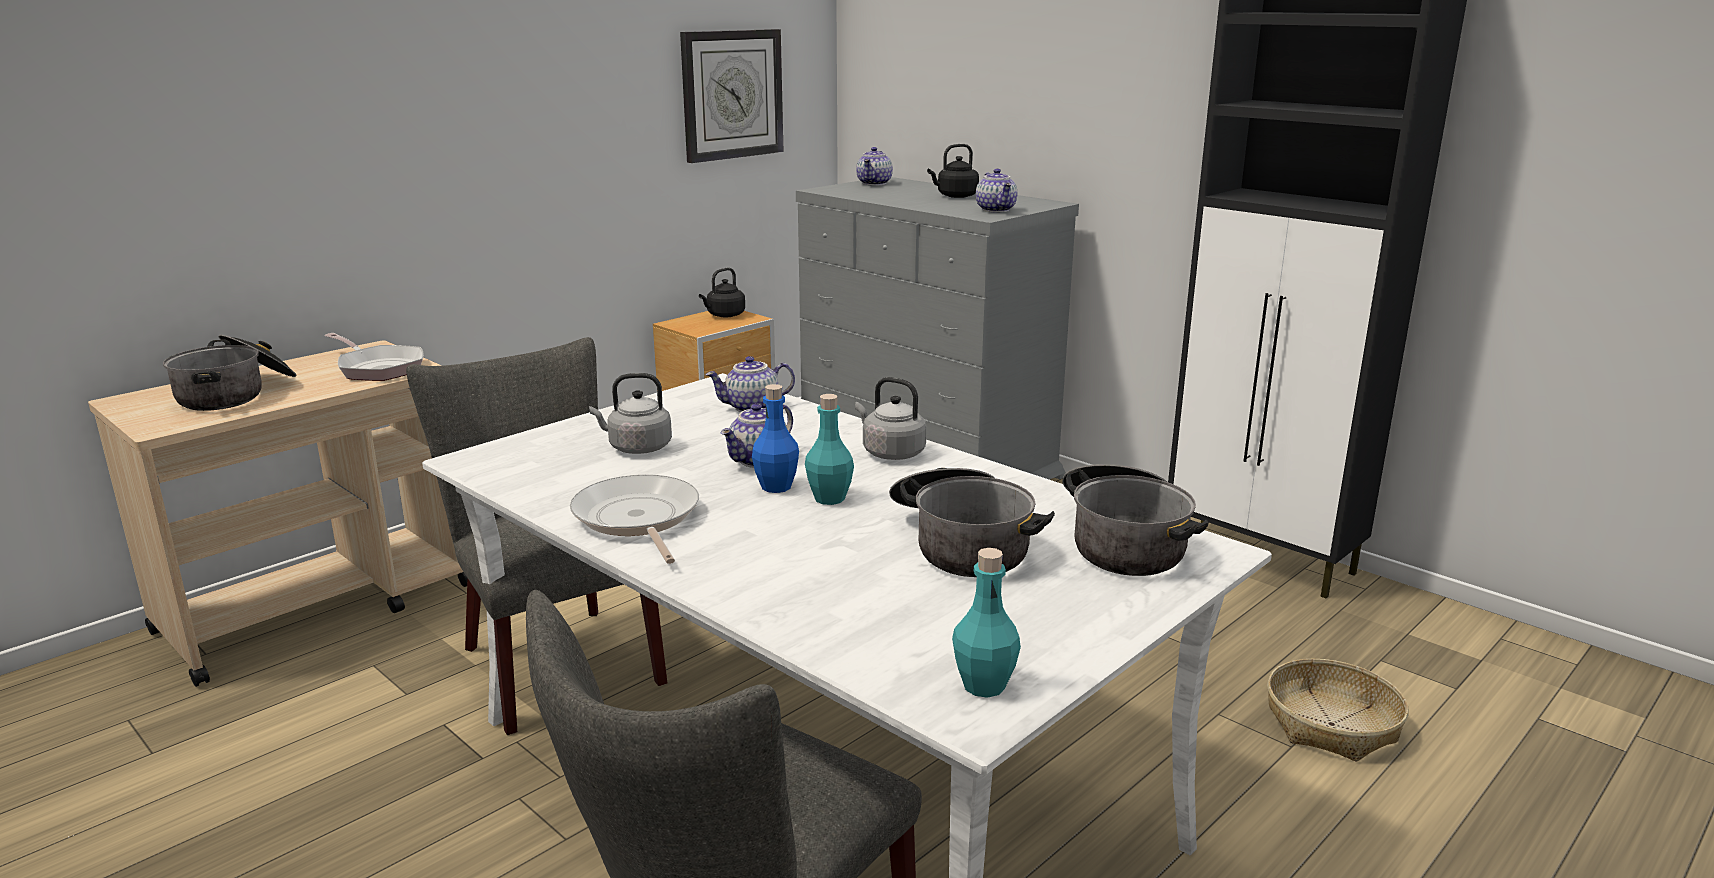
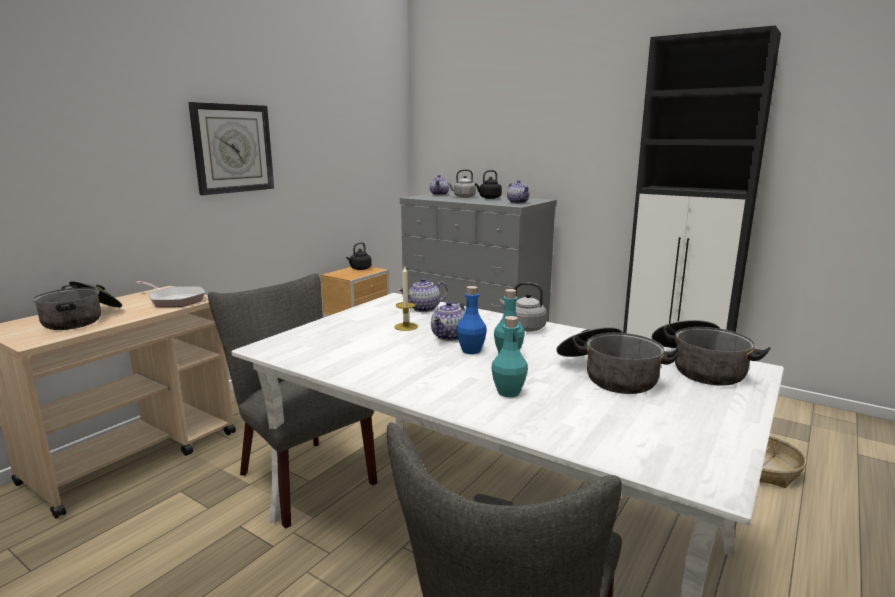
camera: 10 degrees left, 5 degrees down
(636, 448) = (368, 334): grey kettle -> grey kettle (463, 197)
(637, 519) = (397, 375): frying pan -> none
(702, 438) = (406, 326): none -> candle
(732, 94) = (359, 147): wall clock -> wall clock (233, 148)
(984, 685) = (701, 462): turquoise bottle -> turquoise bottle (508, 392)

